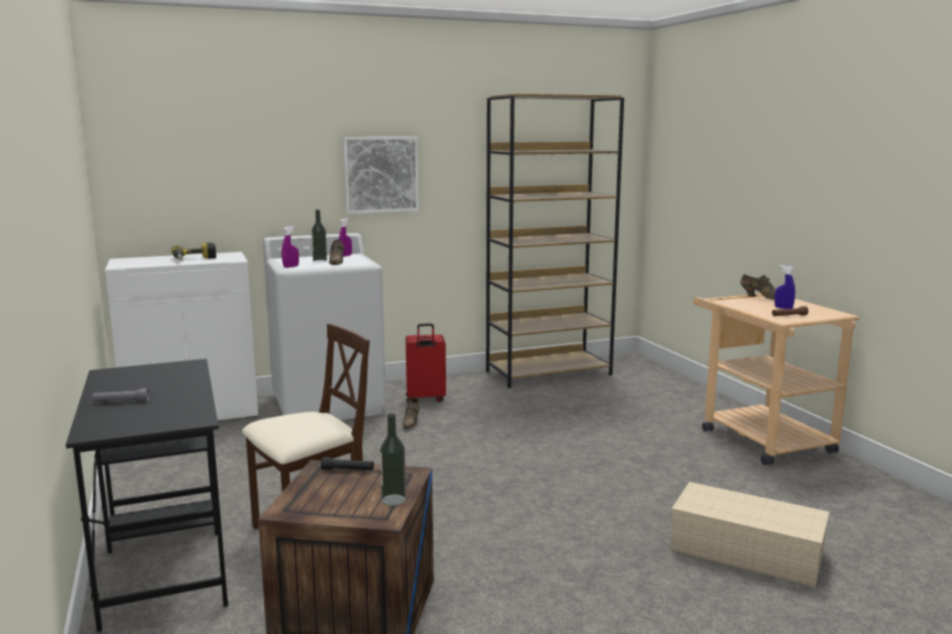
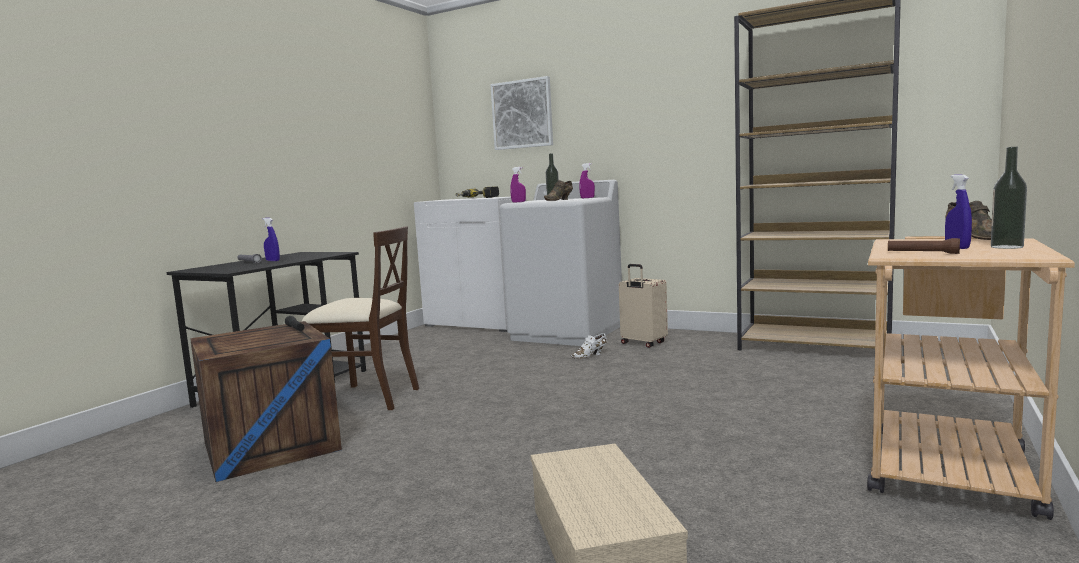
camera: 50 degrees right, 5 degrees down
(155, 393) = (272, 261): none -> blue spray bottle
(381, 174) = (639, 123): picture -> picture (522, 114)
(393, 500) = (253, 347): bottle -> bottle (1006, 247)
(411, 422) = (590, 356): brown shoe -> white shoe
(425, 399) = (643, 343): red suitcase -> beige suitcase

